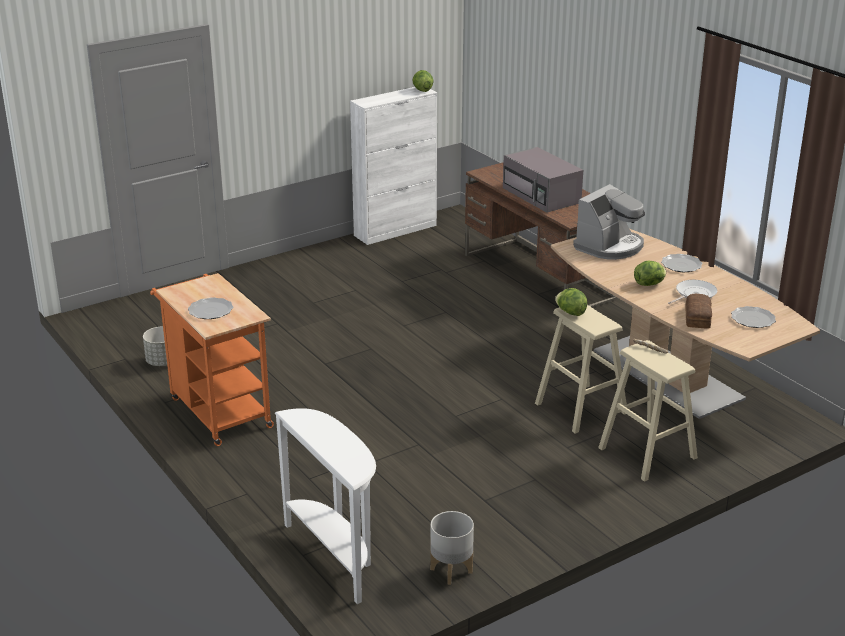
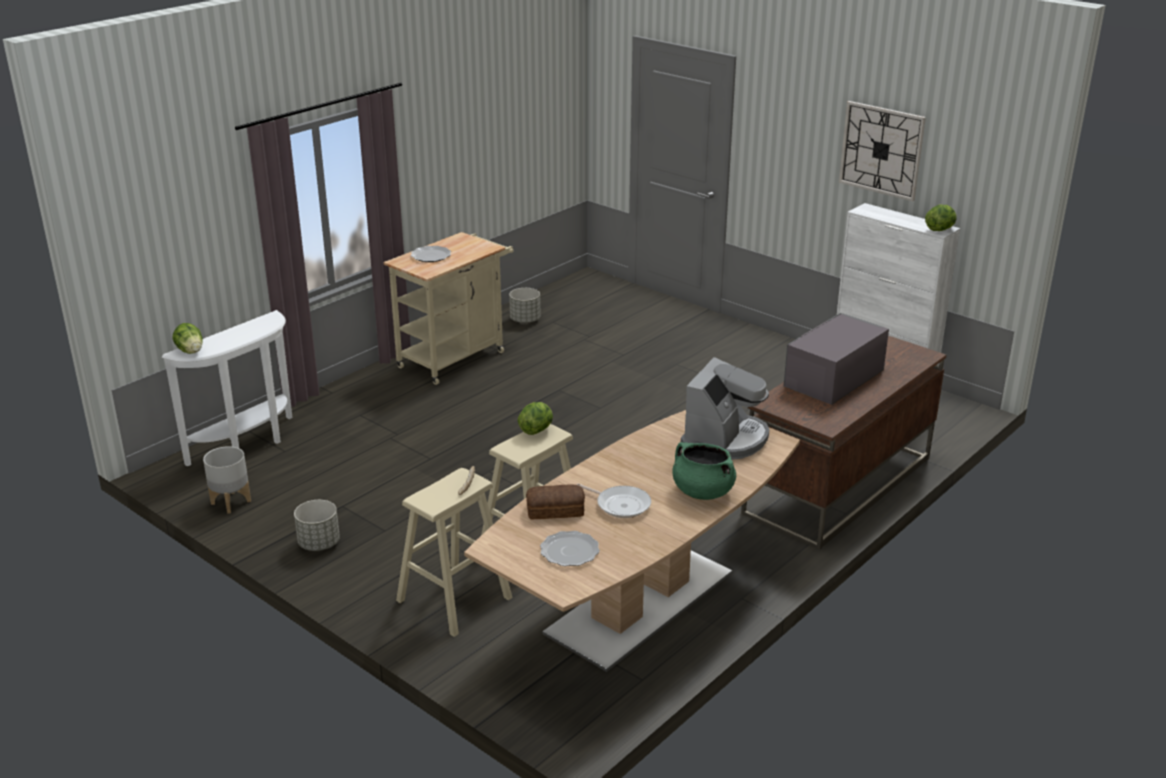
camera: 75 degrees right, 0 degrees up
(217, 410) = (456, 357): orange cart -> beige cart
(352, 53) = (881, 150): none -> wall clock
(546, 517) = (319, 544): none -> grey planter
(610, 246) = (725, 439): coffee machine -> coffee machine turned 90 degrees counterclockwise
(649, 284) = (633, 472): lettuce -> lettuce (190, 351)
(681, 265) = (702, 492): plate -> green cooking pot

